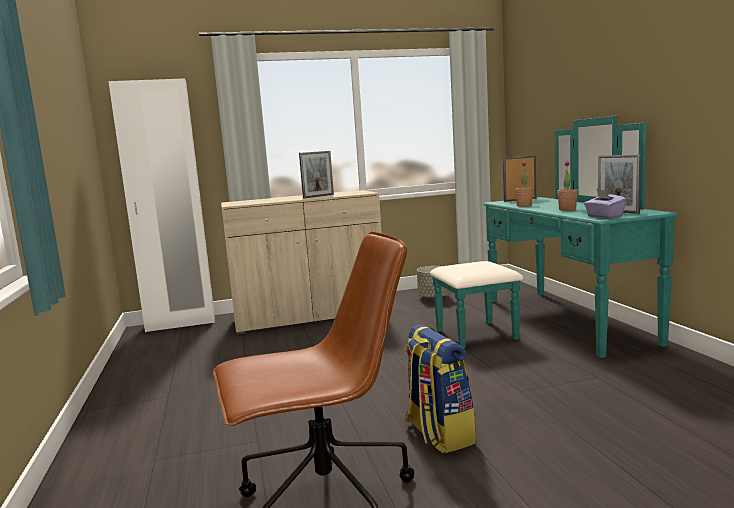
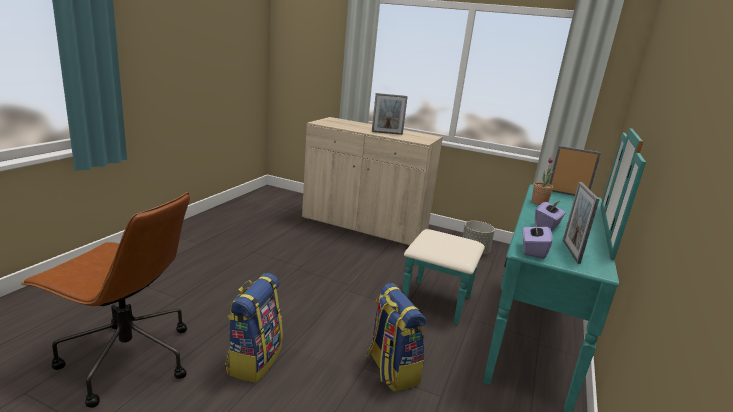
camera: 35 degrees right, 10 degrees up
(181, 324) = (292, 195): white wardrobe -> none
(539, 382) = (391, 370): none -> backpack
(567, 209) = (547, 225): potted plant -> purple tissue box

